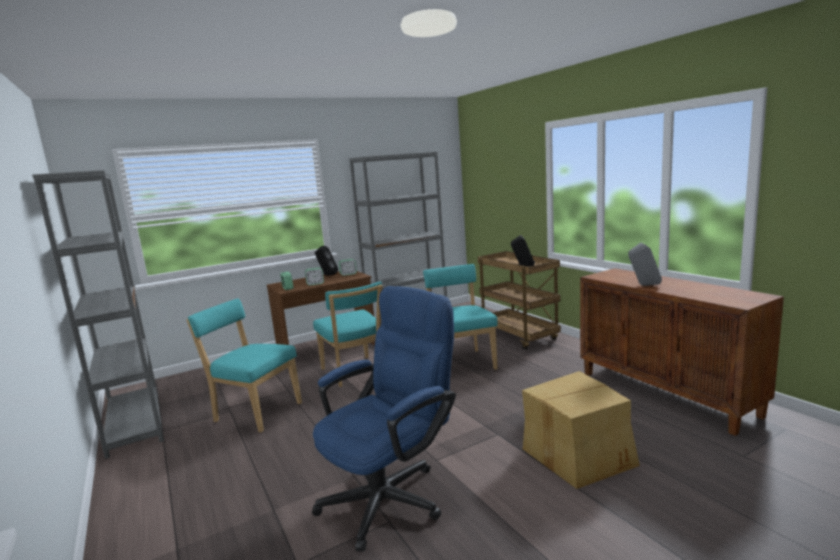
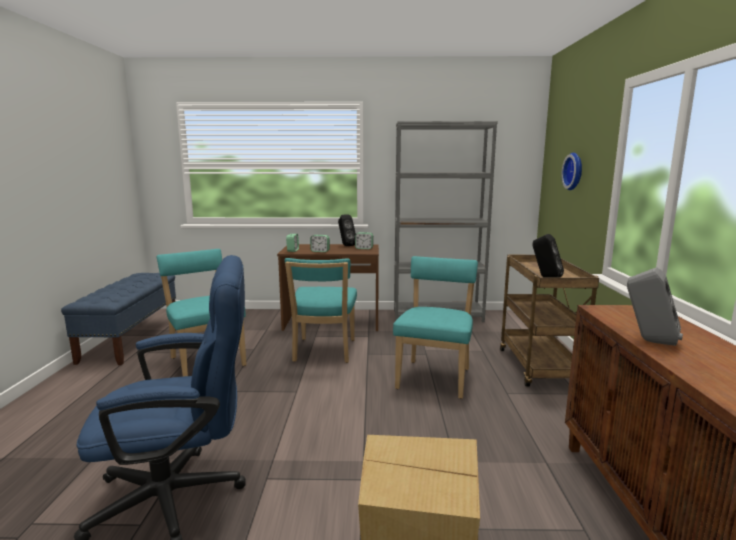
camera: 30 degrees right, 0 degrees up
(134, 423) = (131, 339): grey bookcase -> blue bench
(503, 187) = (575, 171): none -> wall clock

